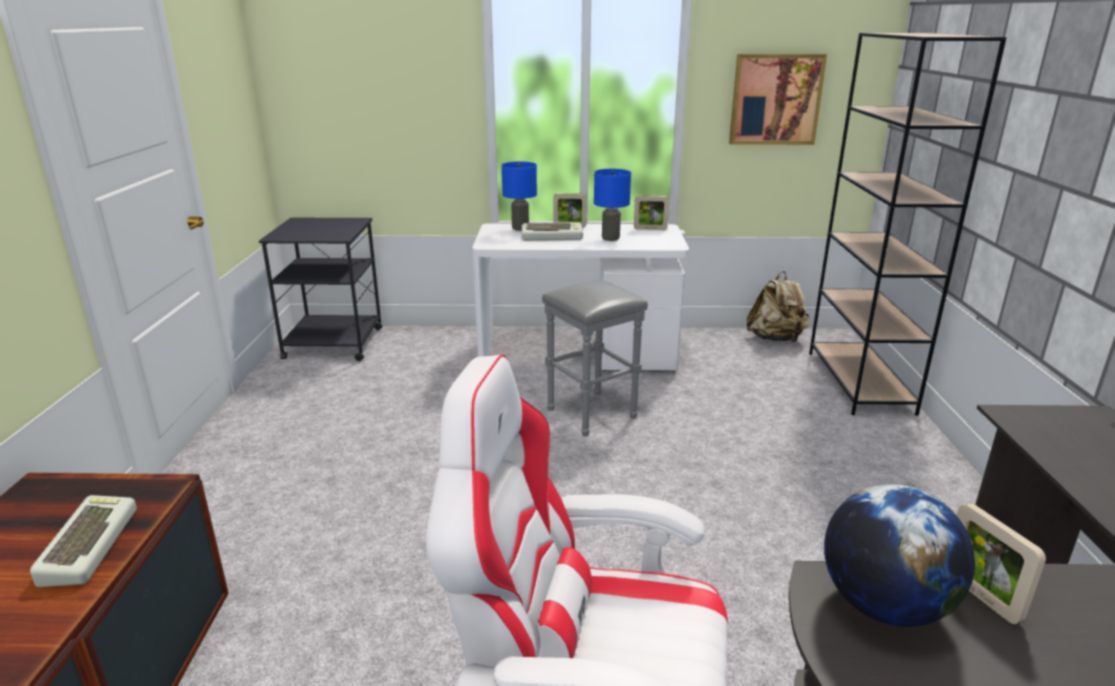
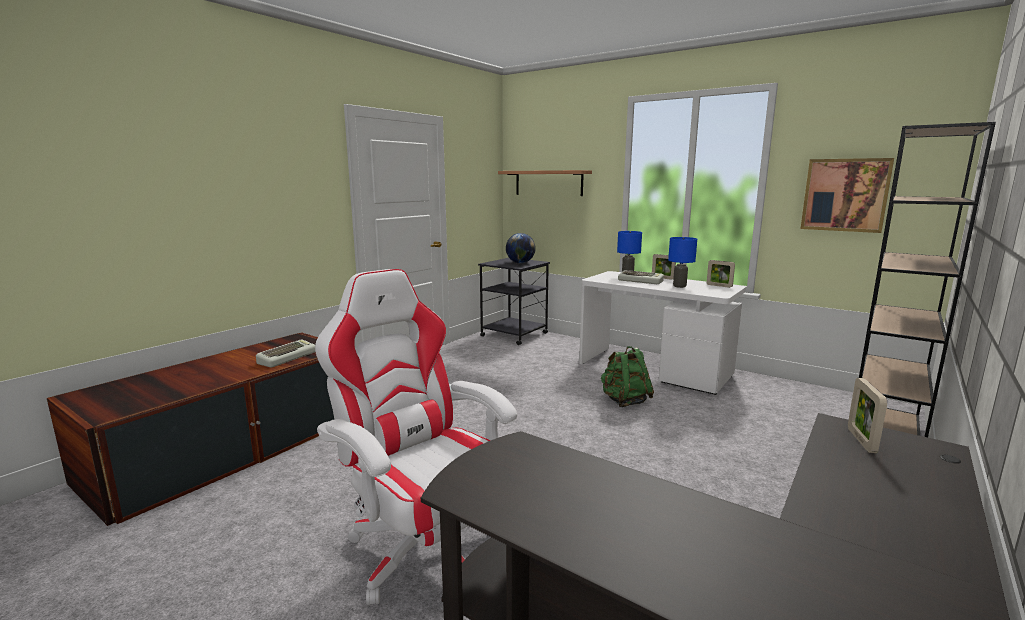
camera: 35 degrees right, 10 degrees down
(350, 87) = (548, 183): none -> shelf
(591, 414) = (624, 401): grey stool -> green backpack
(776, 339) = (833, 396): beige backpack -> none
(883, 606) = (534, 462): globe -> globe (520, 263)
(980, 596) = (606, 481): picture frame -> picture frame (861, 440)

